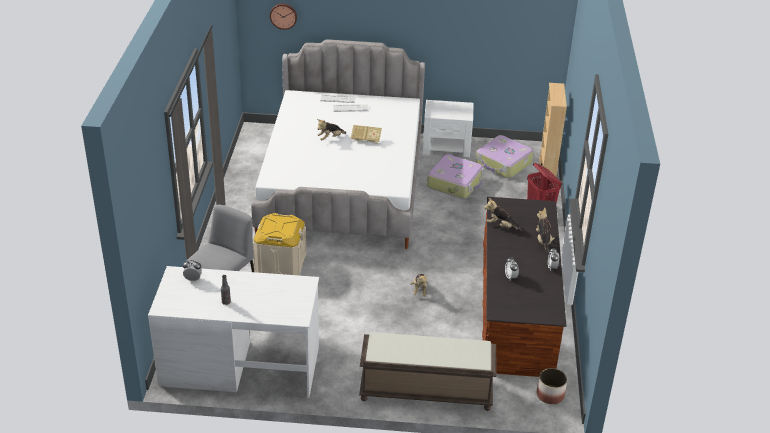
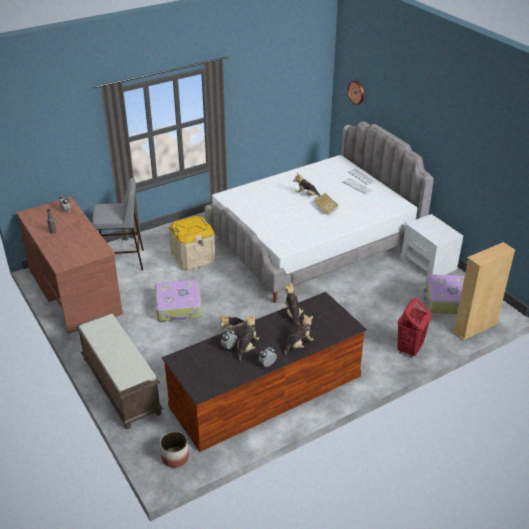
camera: 55 degrees right, 0 degrees up
(240, 365) = (75, 291): white desk -> brown desk
(455, 183) = (386, 288): suitcase -> suitcase (179, 307)
(521, 268) = (247, 348): none -> plush toy

